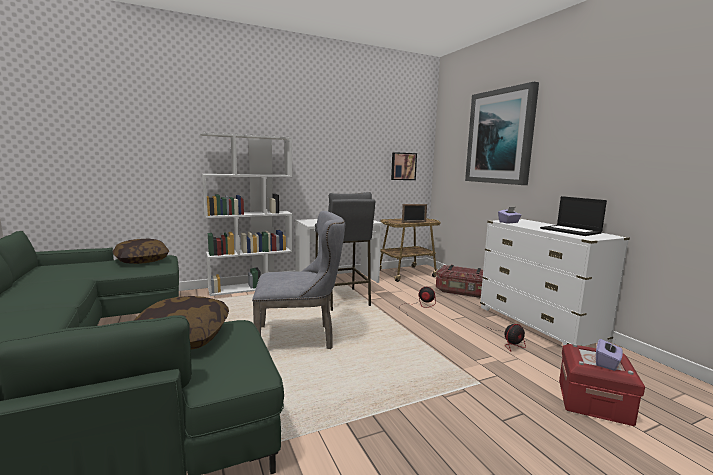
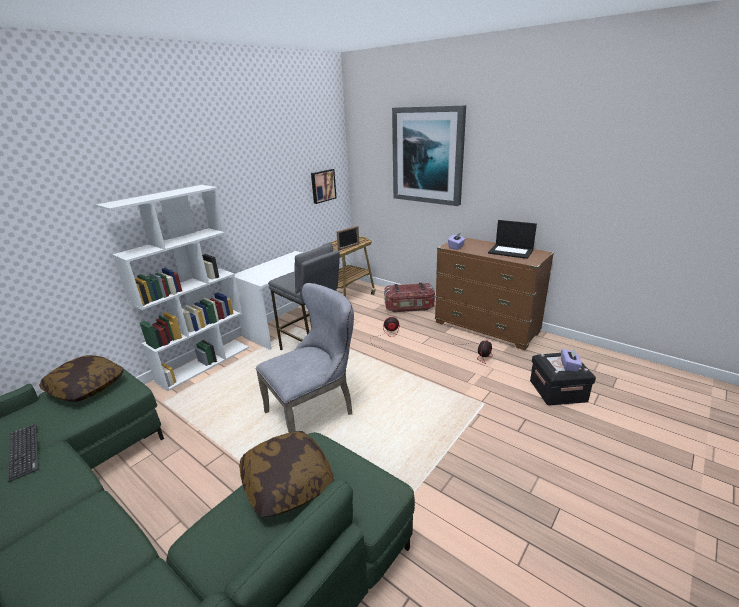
camera: 25 degrees left, 15 degrees up
(65, 276) = (23, 451): none -> keyboard
(539, 324) = (486, 327): white dresser -> brown dresser
(593, 402) = (558, 391): red storage box -> black storage box

